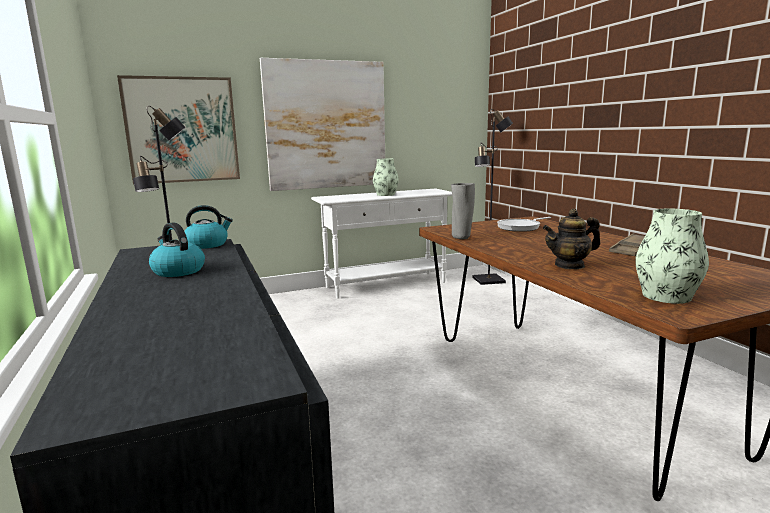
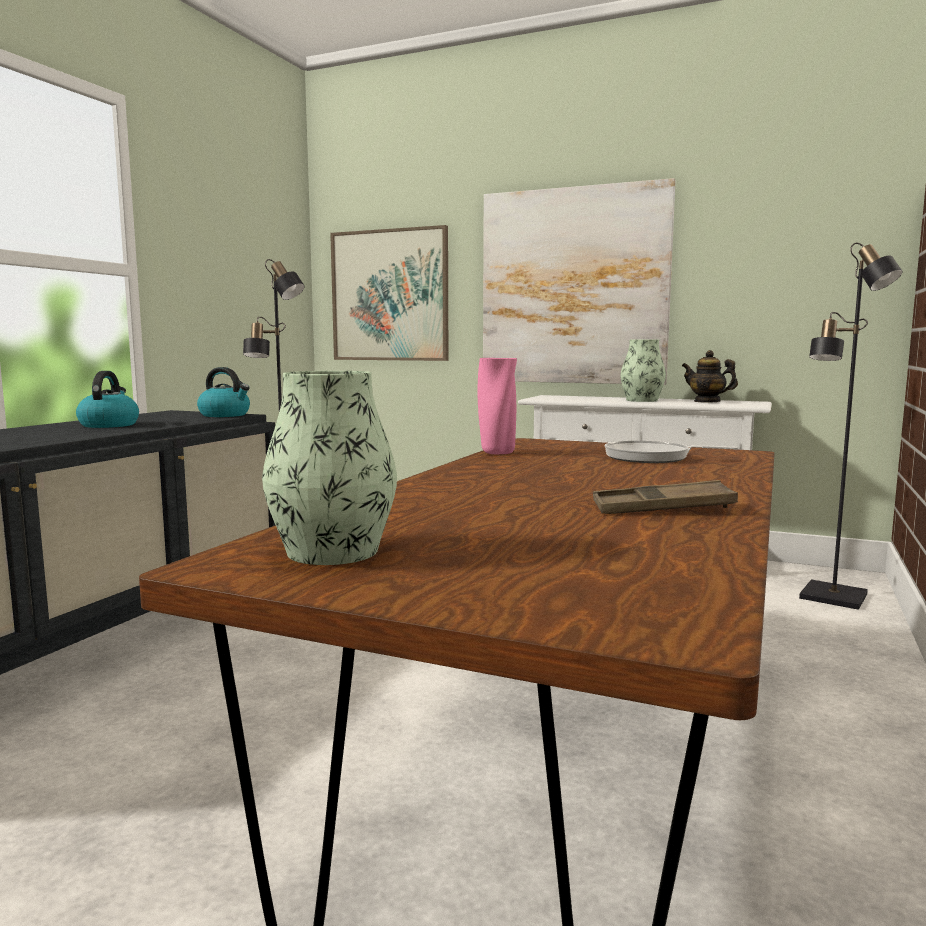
camera: 45 degrees right, 5 degrees down
(461, 238) = (496, 453): grey vase -> pink vase
(569, 265) = (440, 498): teapot -> teapot (707, 401)

